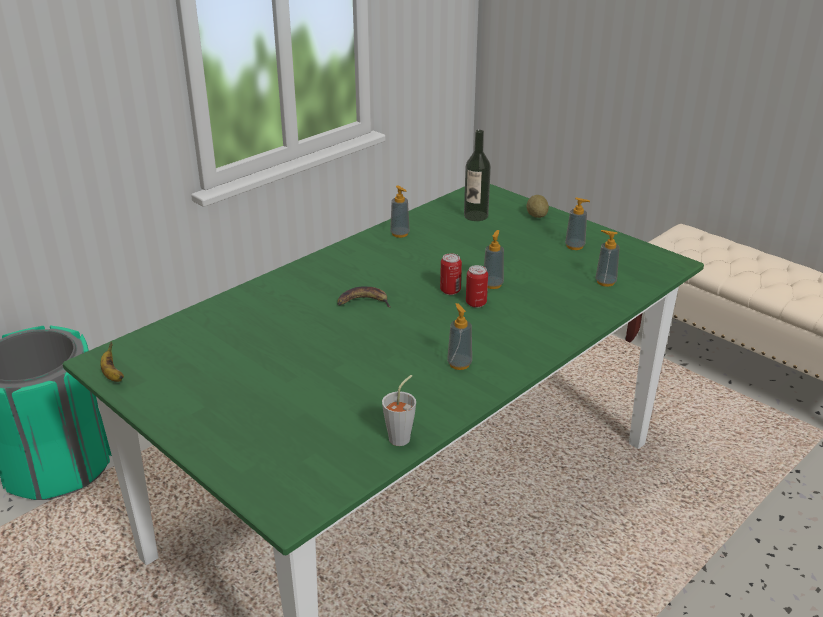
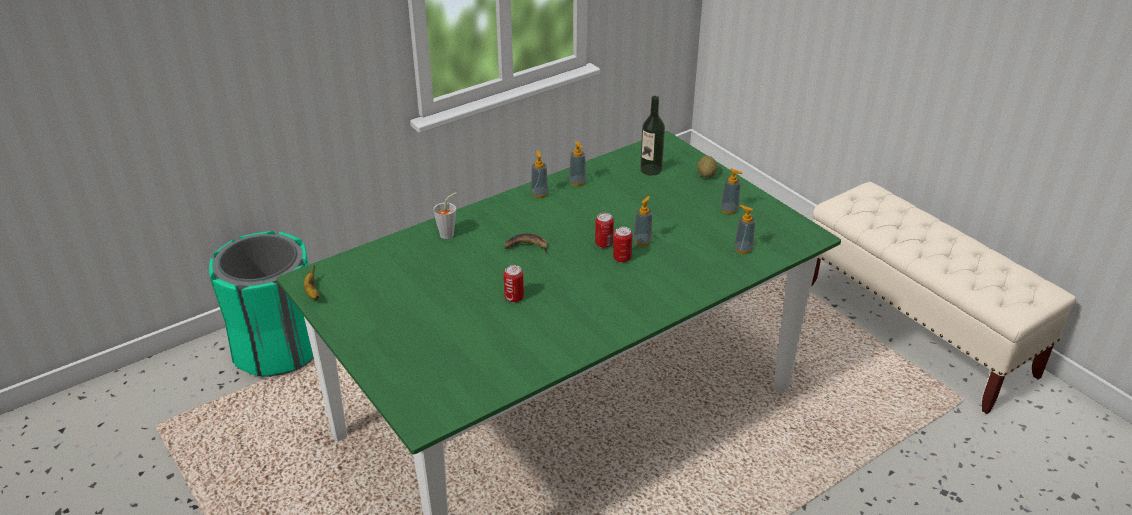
camera: 10 degrees right, 5 degrees up
(364, 356) = (514, 297): none -> can
(402, 436) = (524, 371): grey cup -> grey cup (449, 233)
(459, 364) = (589, 314): soap dispenser -> soap dispenser (539, 194)

